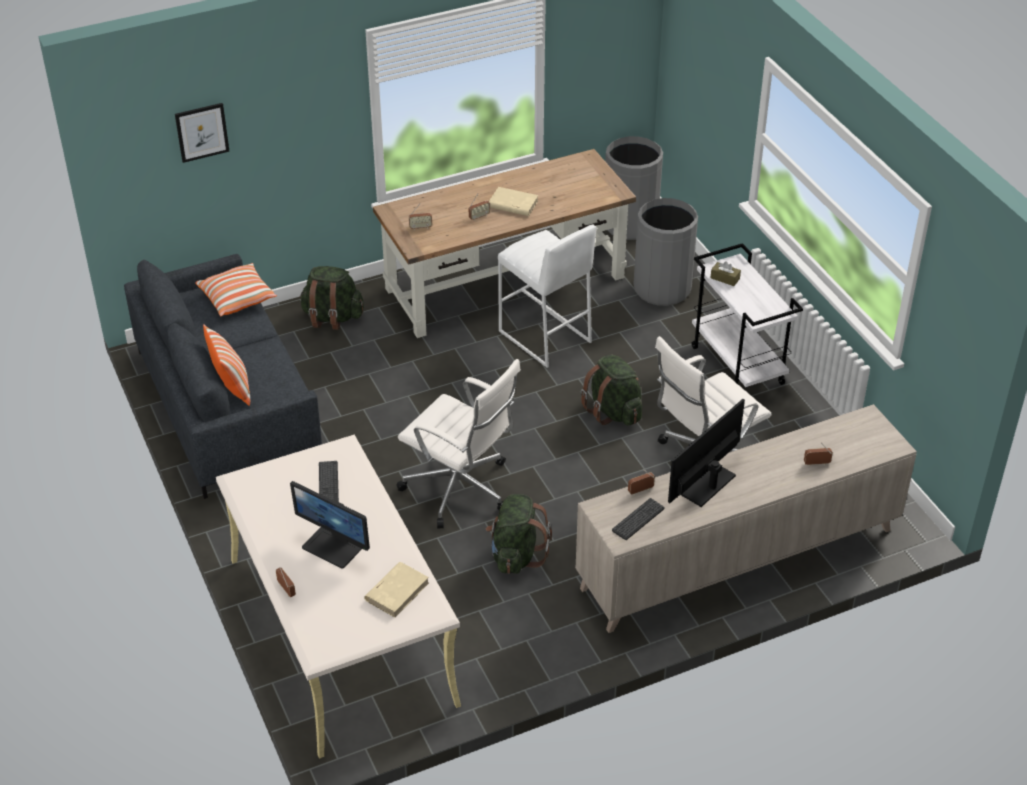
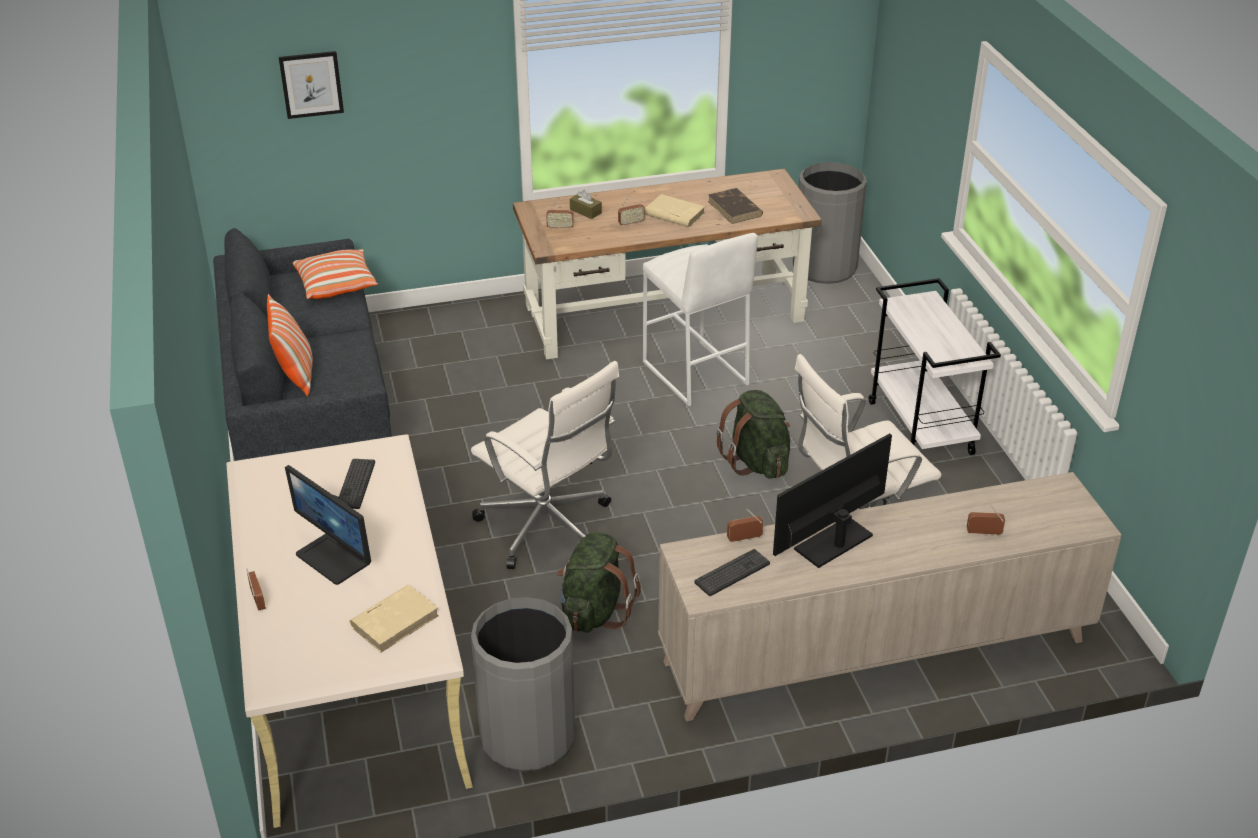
camera: 10 degrees right, 5 degrees down
(332, 317) = (457, 328): green backpack -> none
(562, 194) = (735, 209): none -> brown book
(662, 288) = (846, 337): grey trash can -> grey trash can (527, 736)
(725, 278) = (910, 315): brown tissue box -> brown tissue box (585, 211)

